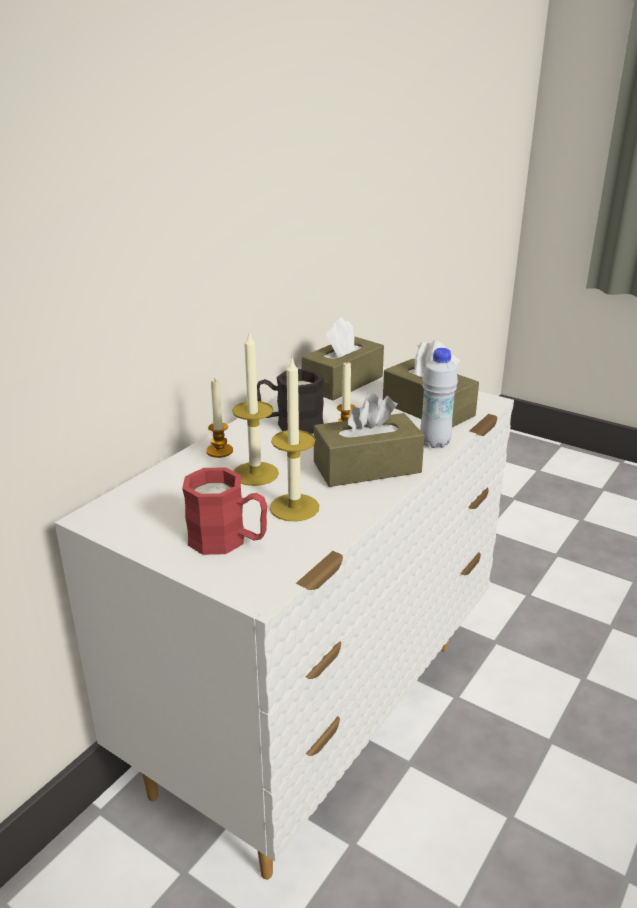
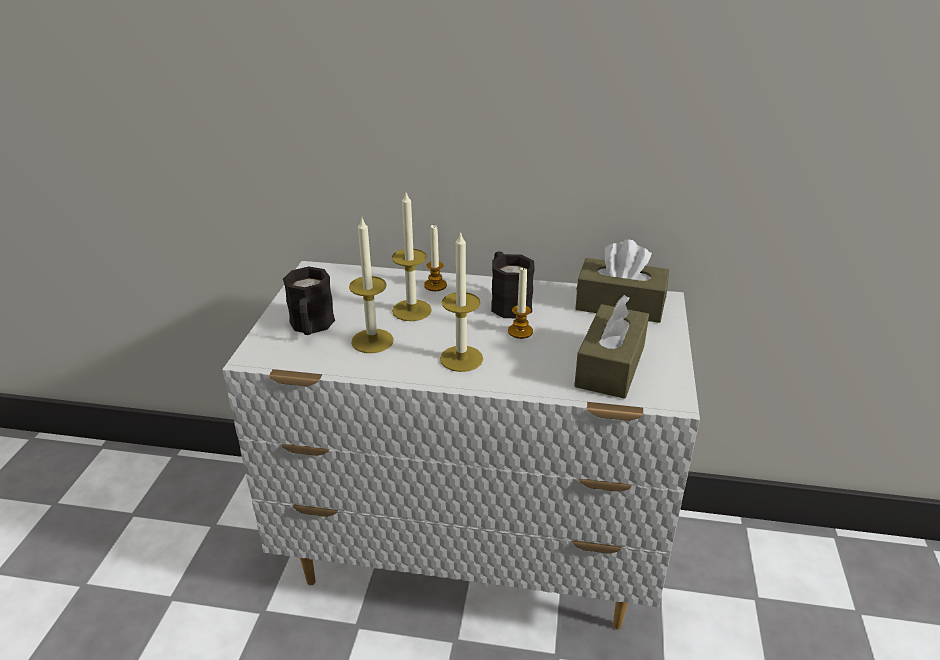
camera: 65 degrees right, 5 degrees up
(228, 541) = (311, 327): red mug -> black mug
(367, 467) = (461, 358): brown tissue box -> candle
(435, 443) = (540, 385): white bottle -> none

